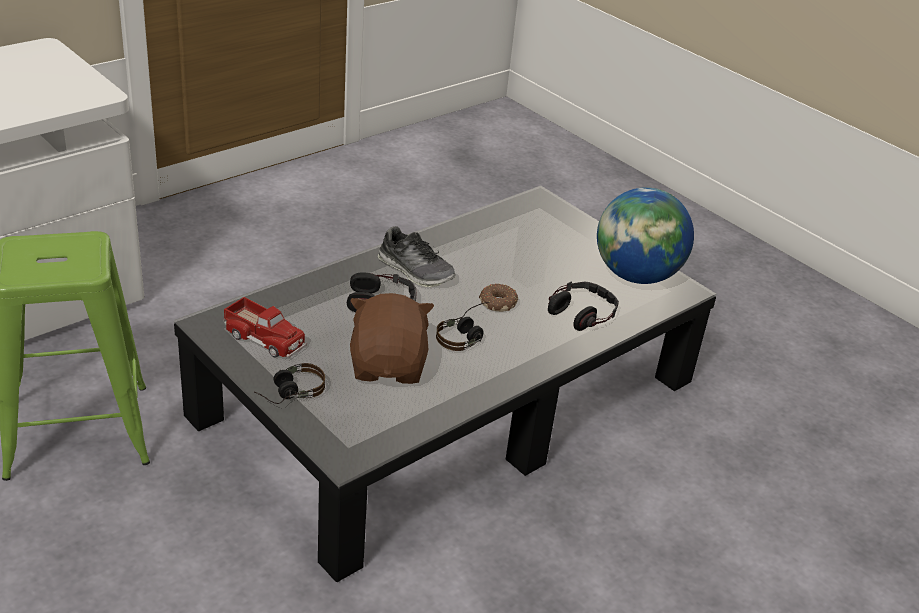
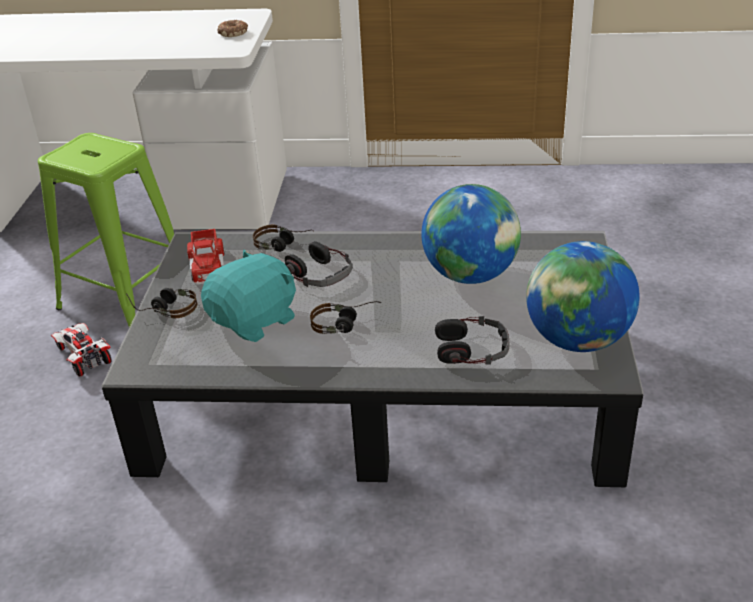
camera: 50 degrees right, 0 degrees up
(116, 509) = (83, 356): none -> toy car
(309, 290) = (283, 245): none -> headphones
(389, 366) = (255, 321): brown plush toy -> turquoise plush toy
(415, 271) = (382, 260): shoe -> none
(498, 302) = (411, 310): donut -> donut (233, 33)
(500, 256) = (470, 275): none -> globe

